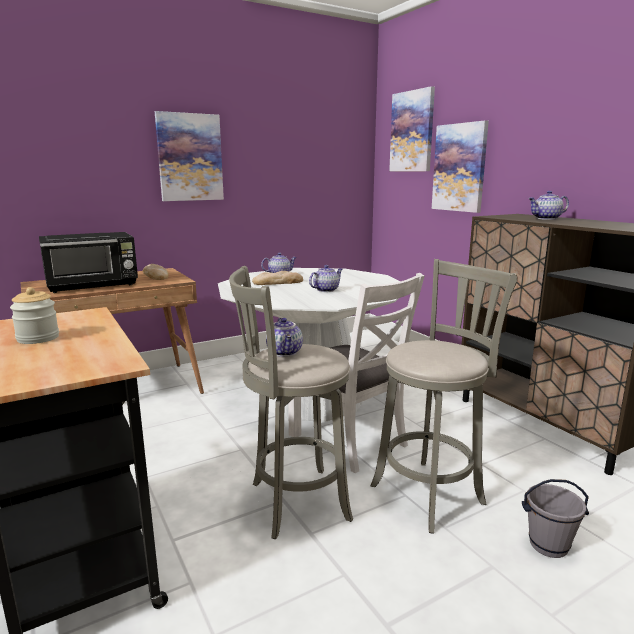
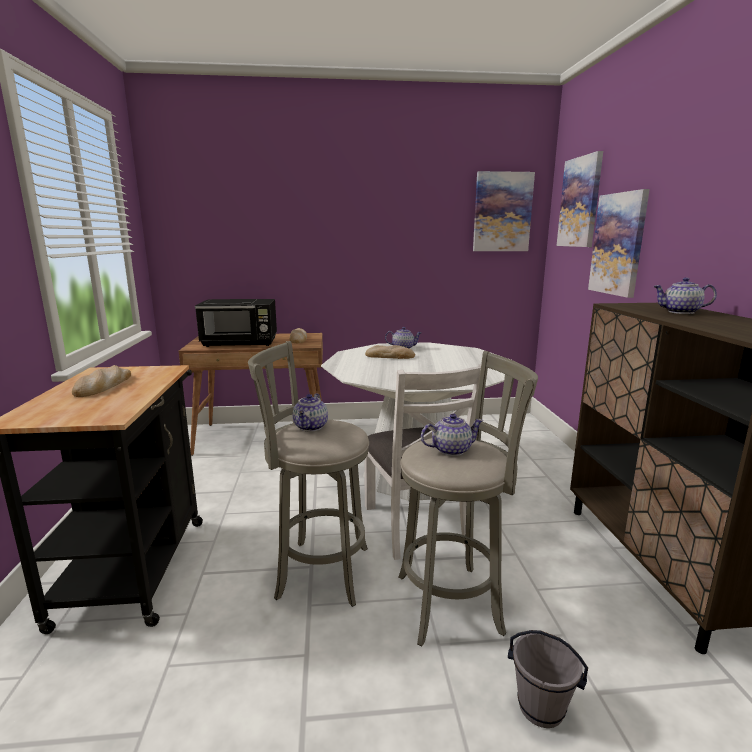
camera: 25 degrees right, 0 degrees up
(38, 338) = (103, 385): jar -> bread
(190, 157) = (344, 233): picture -> picture (502, 212)
(325, 290) = (422, 369): teapot -> teapot (450, 450)

